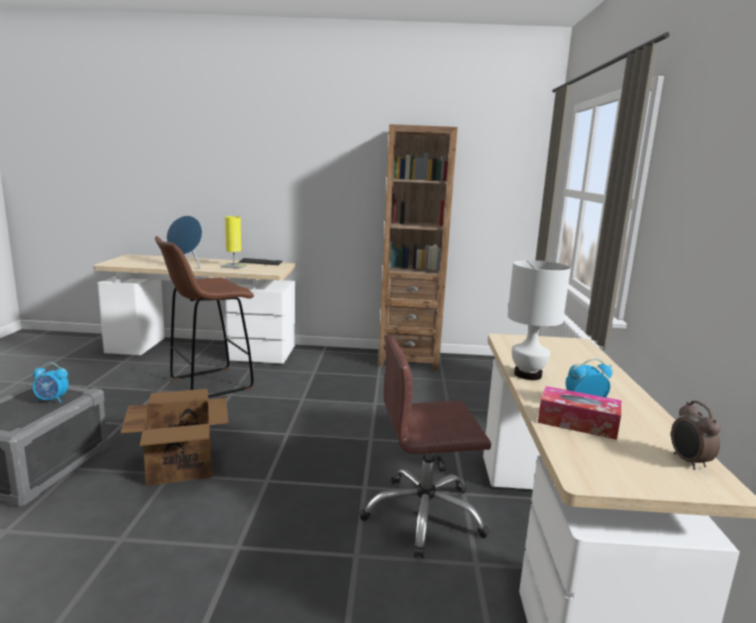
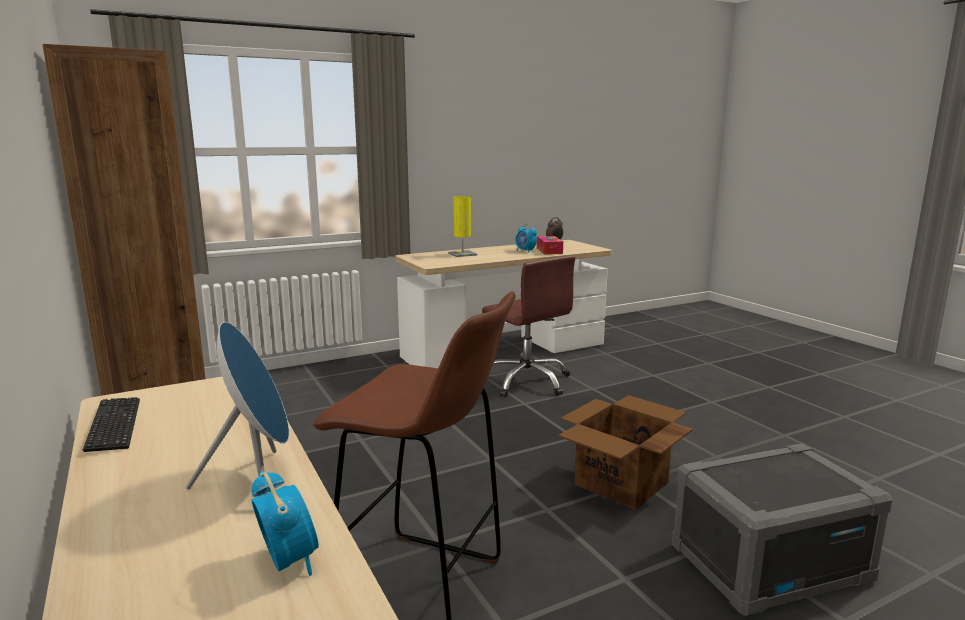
camera: 120 degrees left, 0 degrees up
(52, 400) = (748, 474): alarm clock -> alarm clock (288, 561)
(234, 266) = (199, 433): yellow table lamp -> yellow table lamp (462, 254)
(527, 375) = (501, 258): white table lamp -> none

